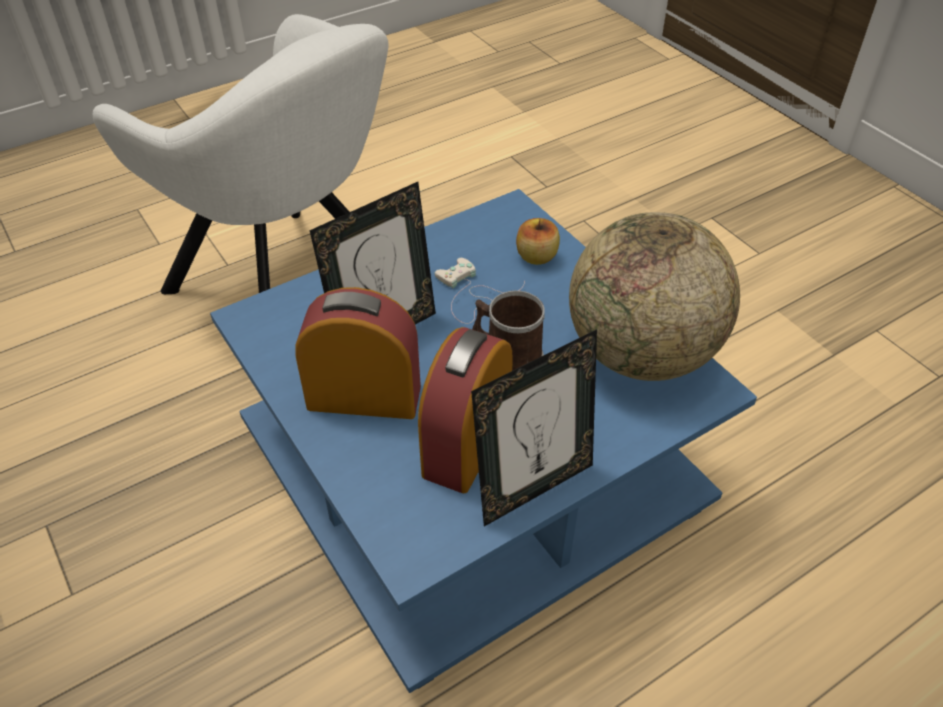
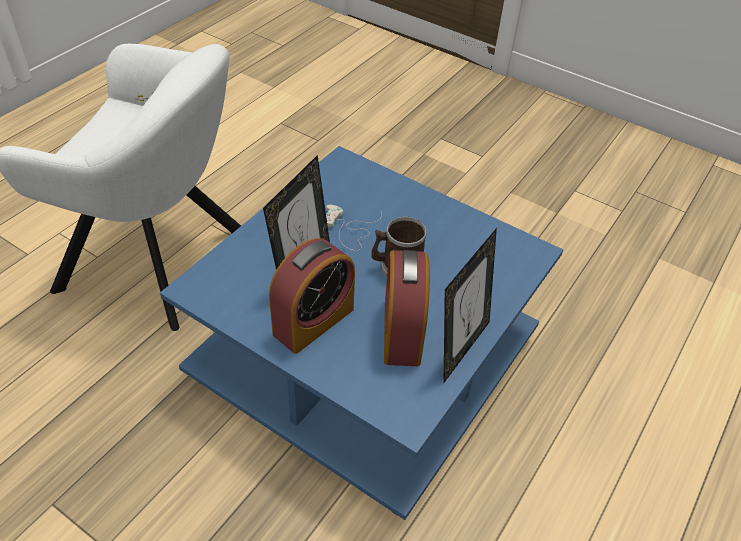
camera: 25 degrees left, 0 degrees up
(364, 397) = (313, 321): alarm clock -> alarm clock turned 150 degrees clockwise
(536, 257) = (378, 191): apple -> none
(641, 354) = (481, 240): globe -> none

